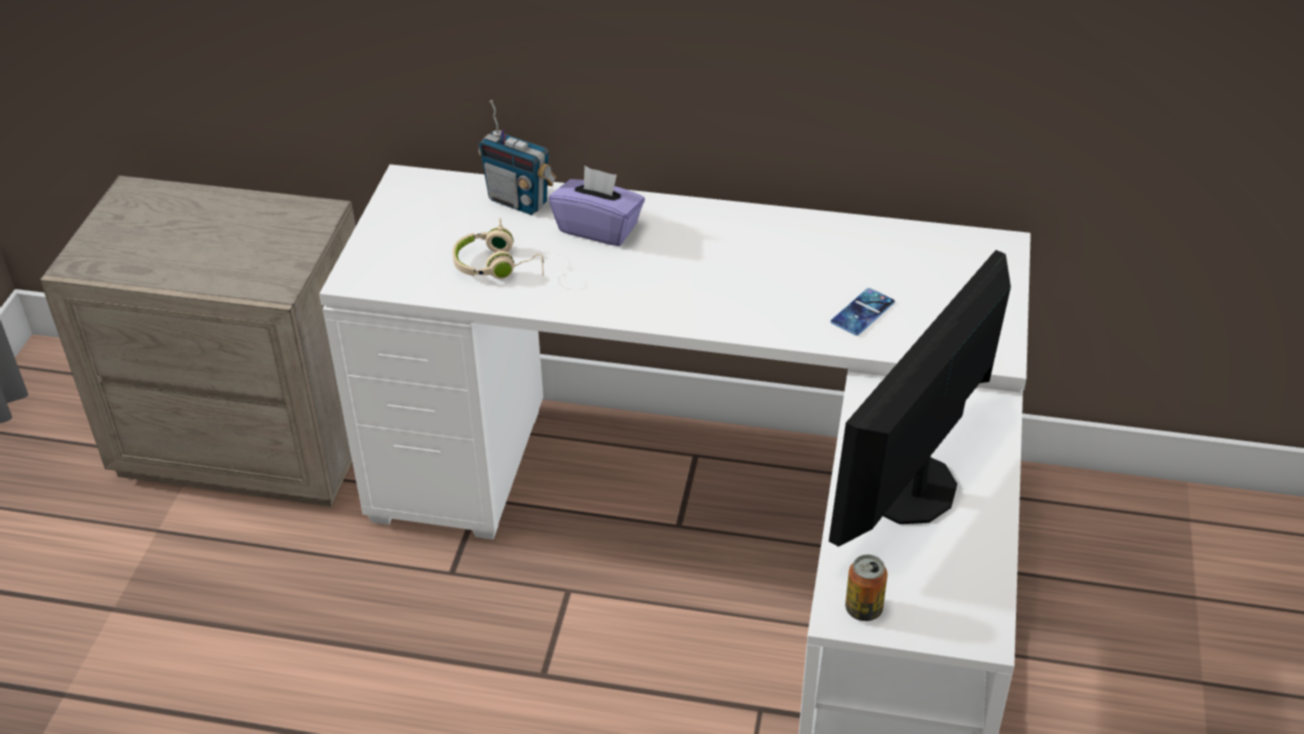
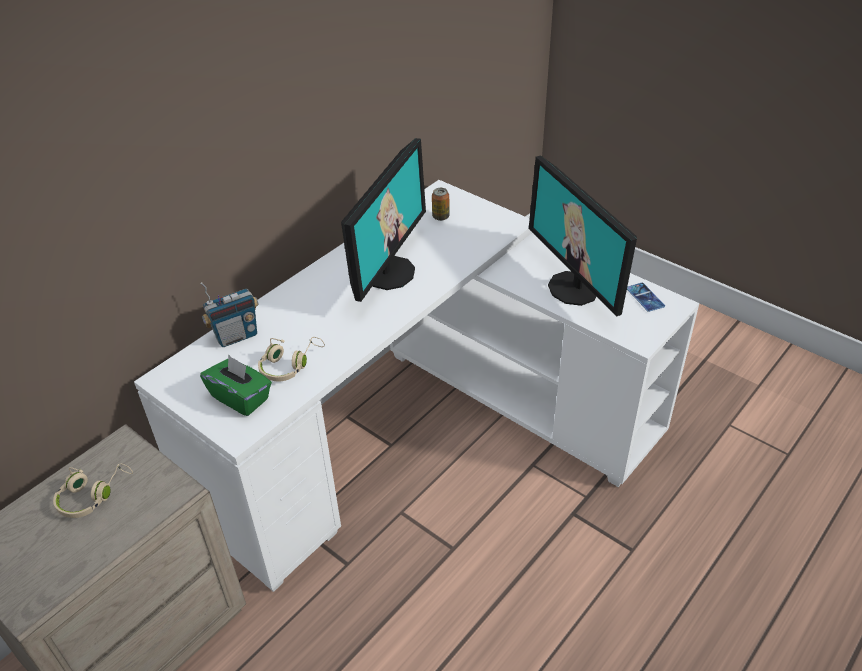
camera: 60 degrees left, 0 degrees up
(237, 230) = (92, 495): none -> beige headphones
(416, 253) = (241, 398): none -> green tissue box
(598, 228) = (295, 313): purple tissue box -> none
(752, 274) = (389, 272): none -> monitor
(862, 312) = (451, 249): phone -> phone (645, 297)
(863, 609) = (641, 333): can -> can (440, 217)

